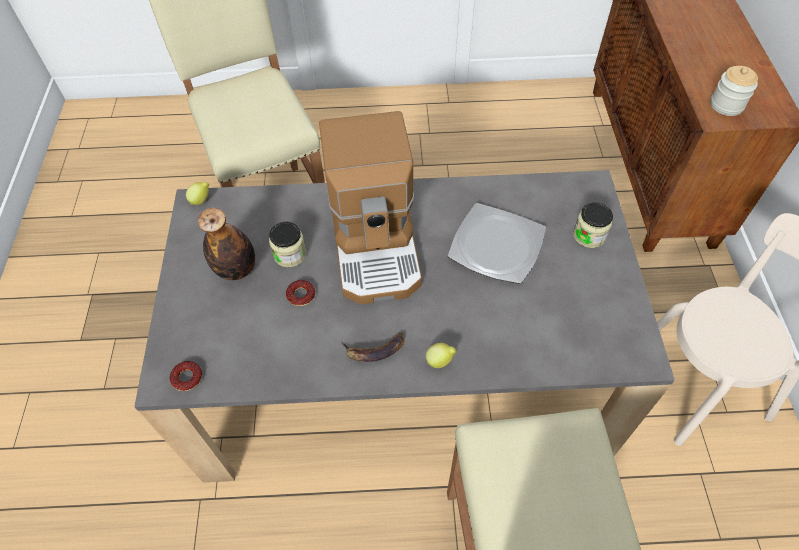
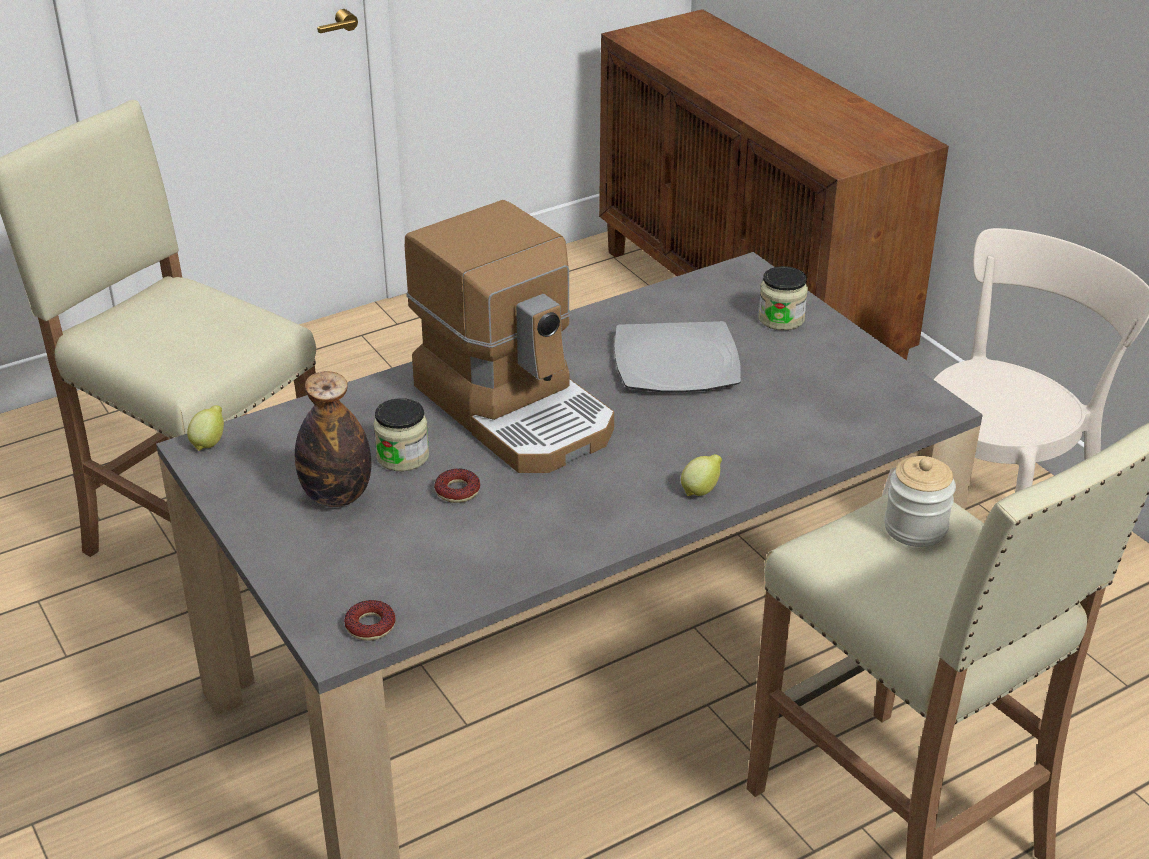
camera: 30 degrees left, 20 degrees down
(374, 350) = (608, 509): banana -> none
(726, 105) = (844, 149): jar -> jar (915, 528)

